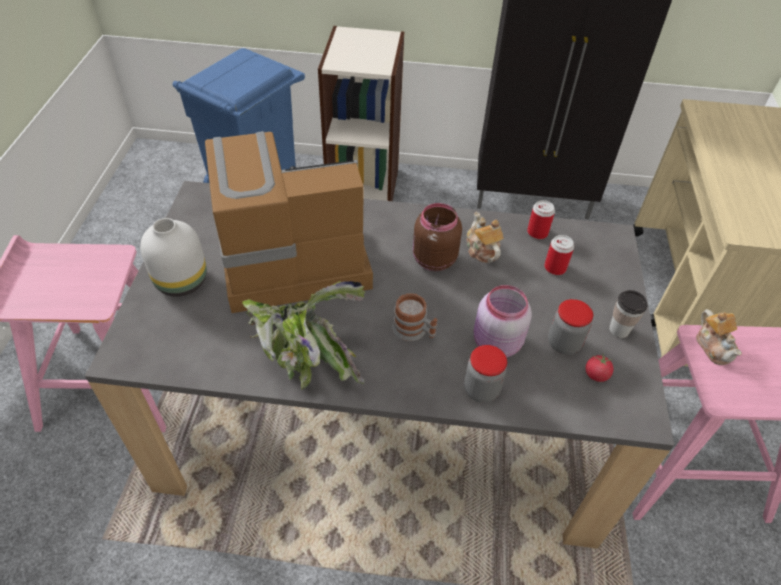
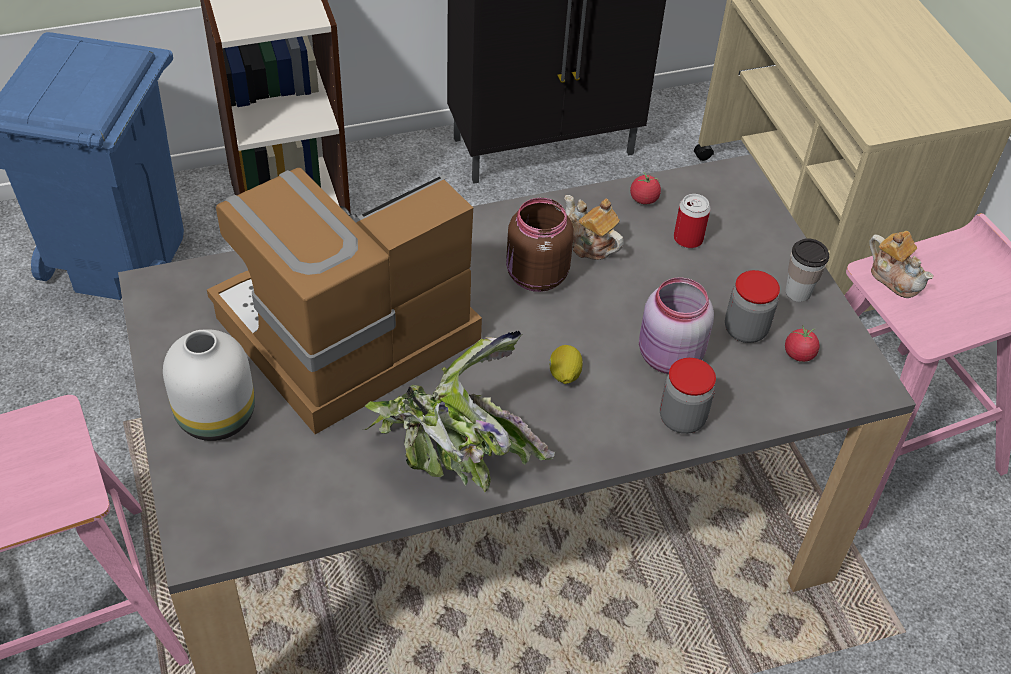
camera: 25 degrees left, 0 degrees up
(414, 331) = (564, 375): mug -> lemon
(537, 232) = (644, 199): can -> tomato

